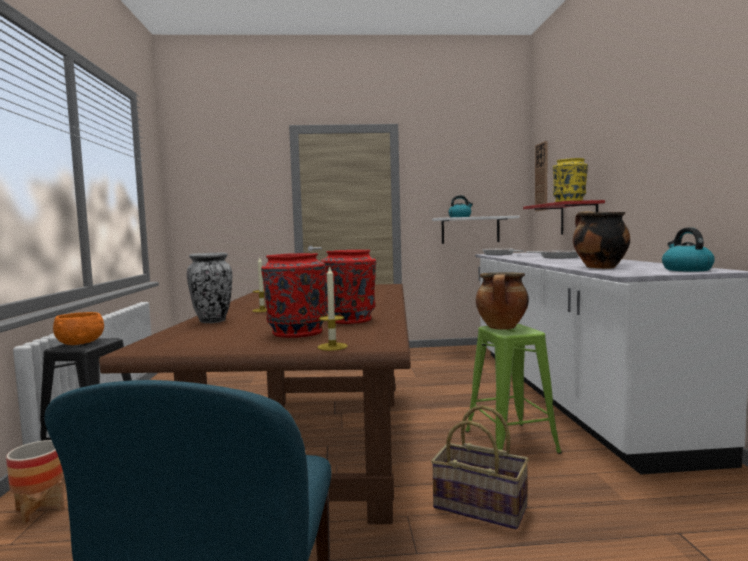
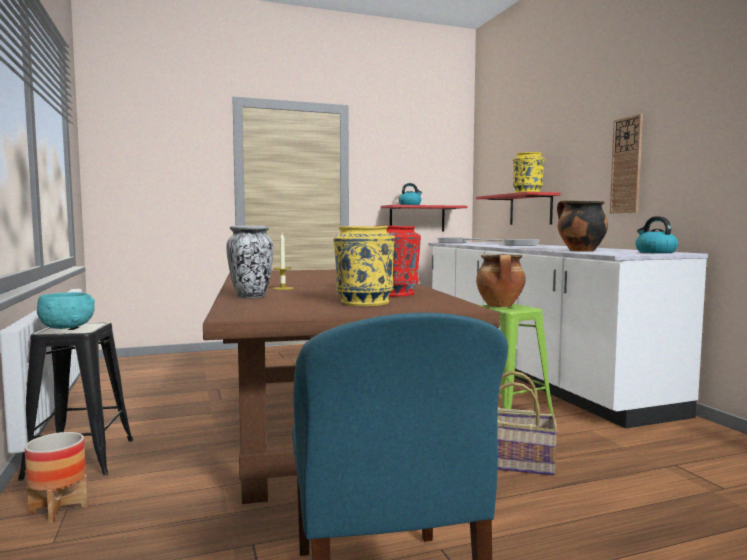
camera: 15 degrees left, 0 degrees up
(81, 343) = (67, 327): orange bowl -> turquoise bowl
(296, 332) = (363, 302): red vase -> yellow vase
(332, 347) = (424, 310): candle -> none
(470, 230) = (417, 219): white shelf -> red shelf
(542, 177) = (487, 169): wall clock -> wall clock (626, 165)

